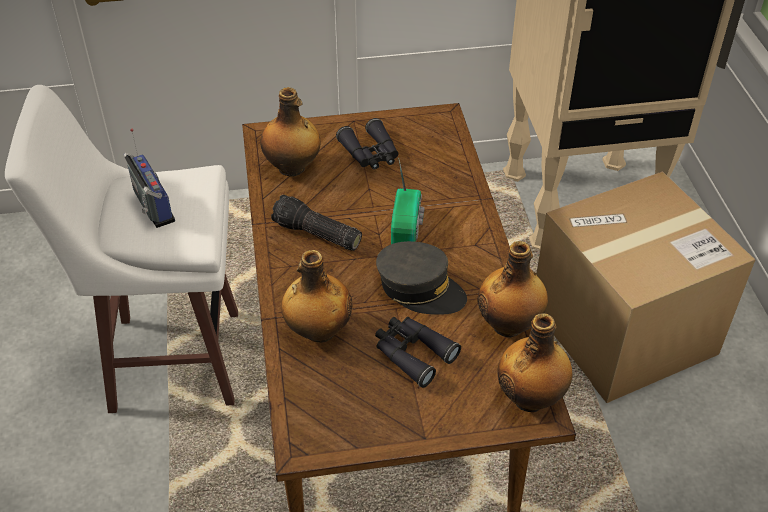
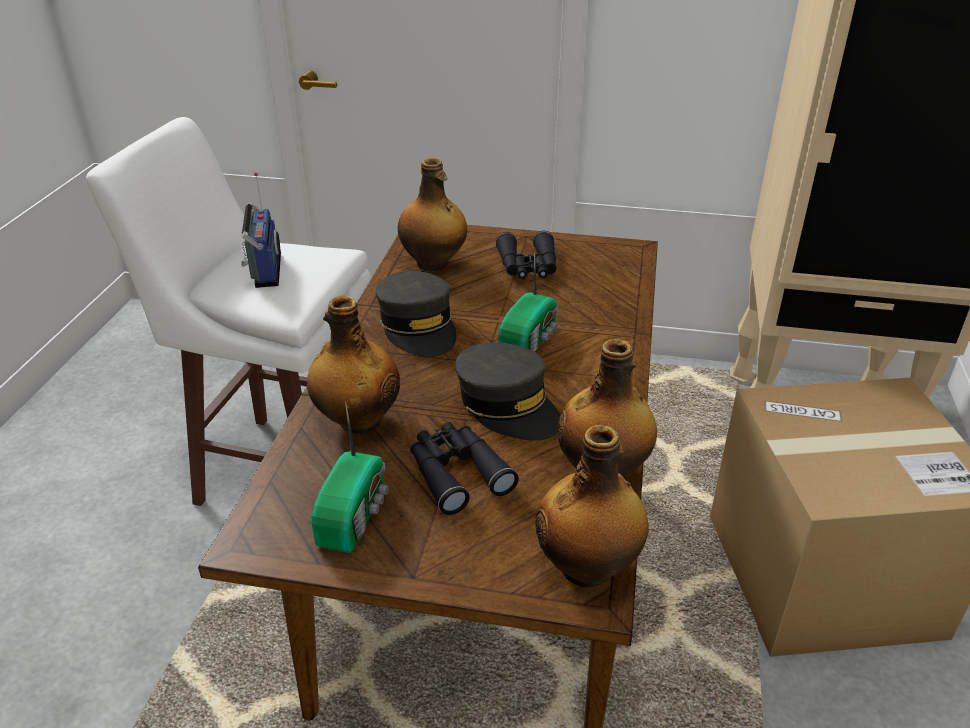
camera: 20 degrees right, 10 degrees down
(316, 235) = (418, 327): flashlight -> grey cap
(361, 405) = (355, 514): none -> radio

